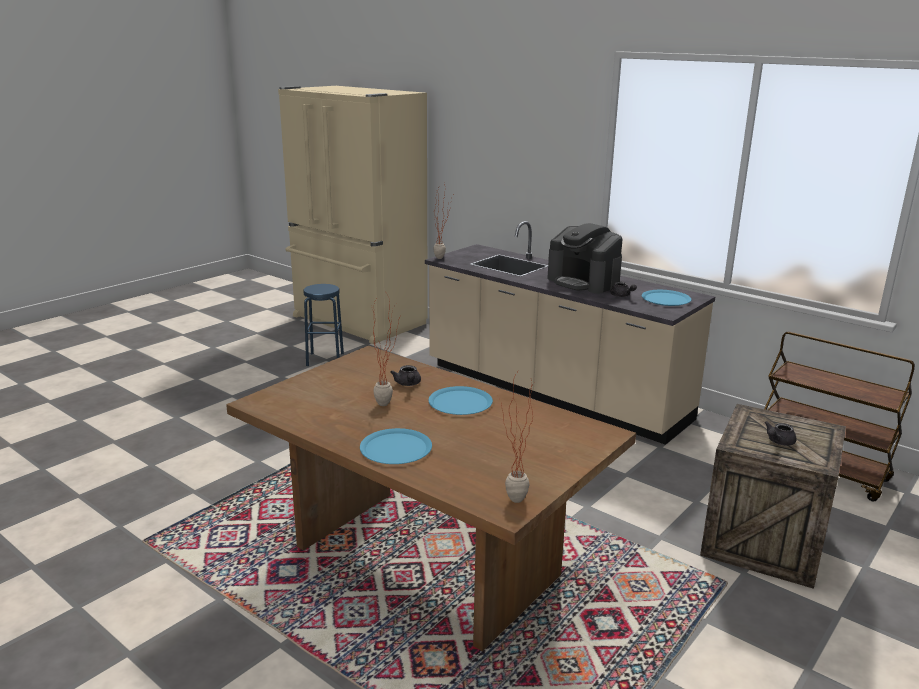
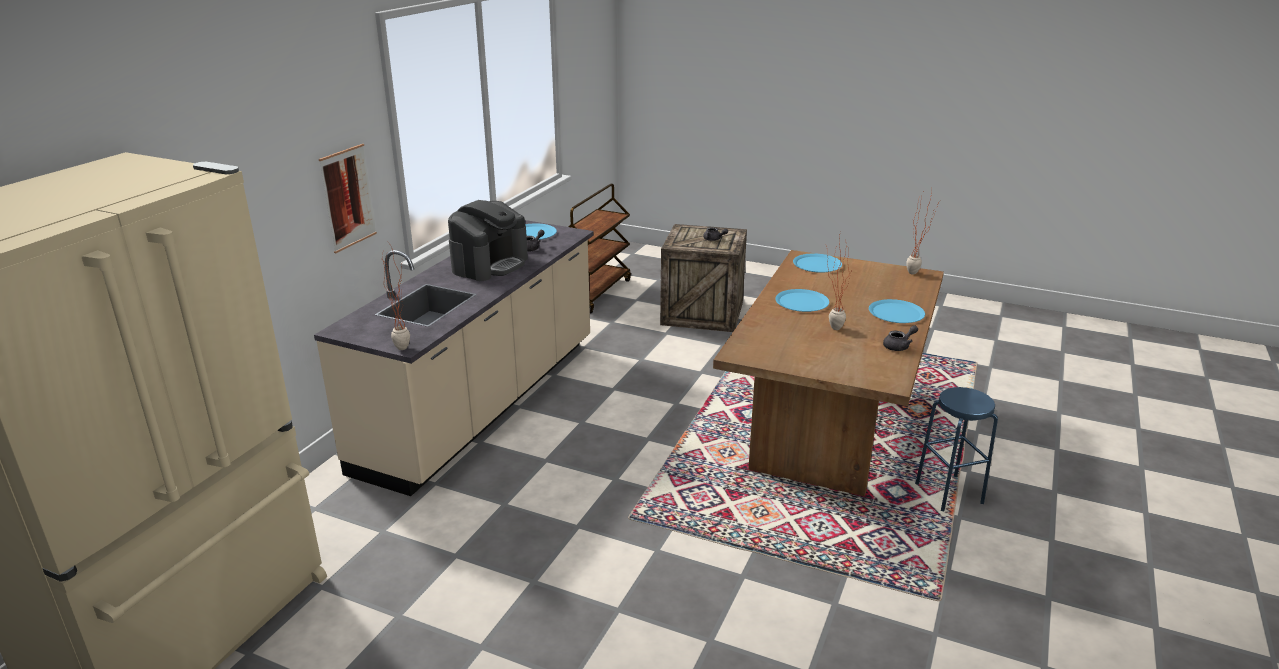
camera: 105 degrees left, 5 degrees up
(325, 359) = (399, 617): blue stool -> blue stool (949, 493)
(408, 384) = (788, 325): grey teapot -> grey teapot (899, 346)
(552, 181) = (348, 198): none -> picture
(573, 437) = (817, 264): none -> blue plate

